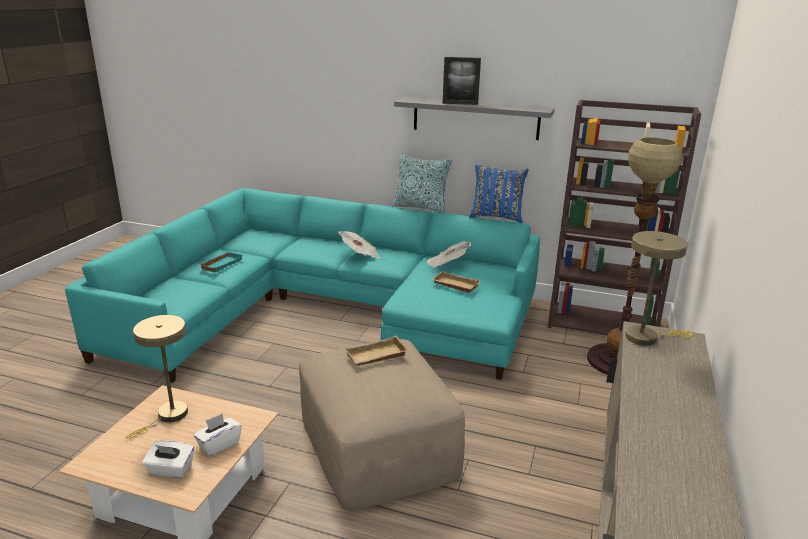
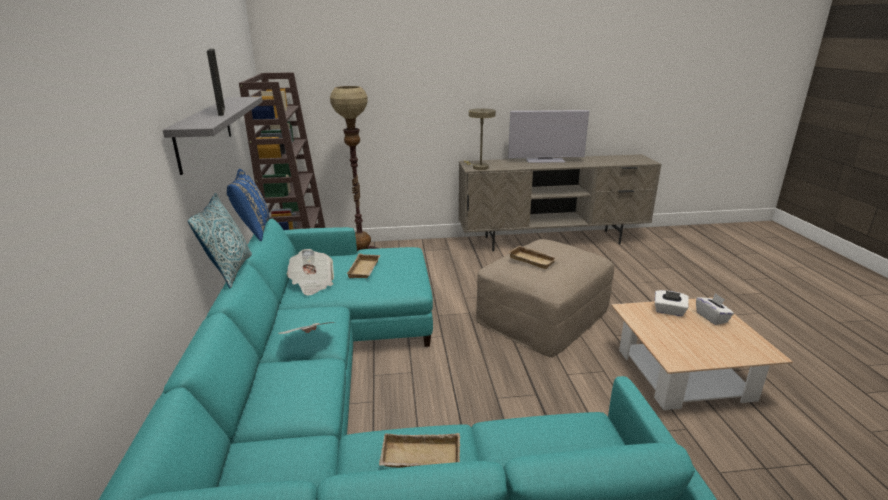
camera: 115 degrees left, 0 degrees up
(168, 416) = (686, 345): beige table lamp -> none
(221, 264) = (419, 458): turquoise tray -> beige tray
(688, 426) = (545, 160): none -> television

